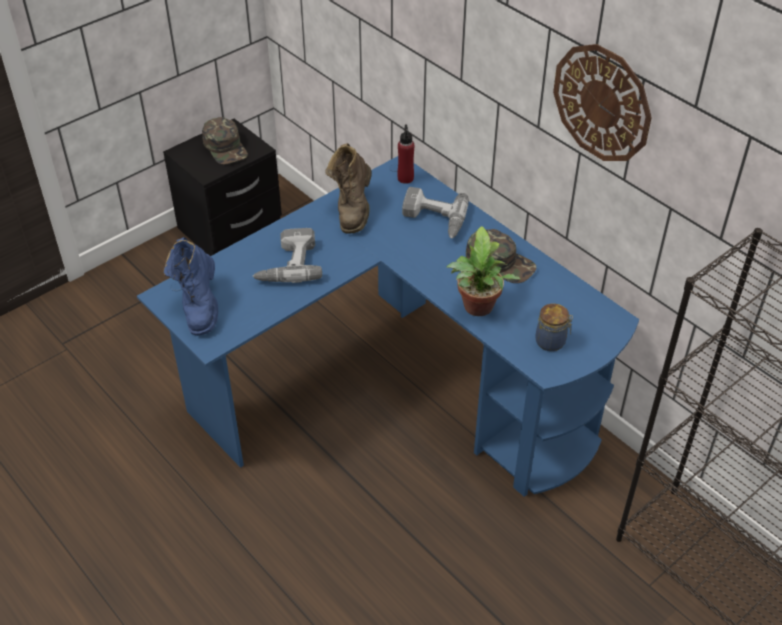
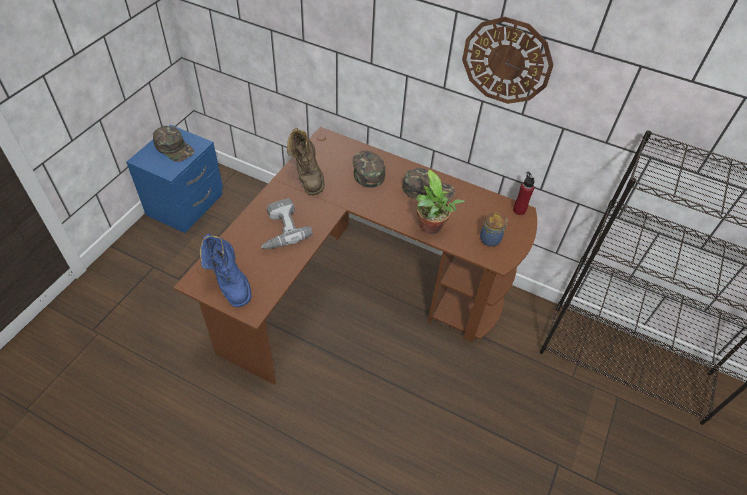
camera: 25 degrees left, 5 degrees up
(231, 228) = (186, 205): black nightstand -> blue nightstand
(398, 389) = (358, 292): blue desk -> brown desk
(405, 178) = (332, 144): red bottle -> red bottle (519, 210)
(433, 220) = (367, 170): power drill -> green cap

